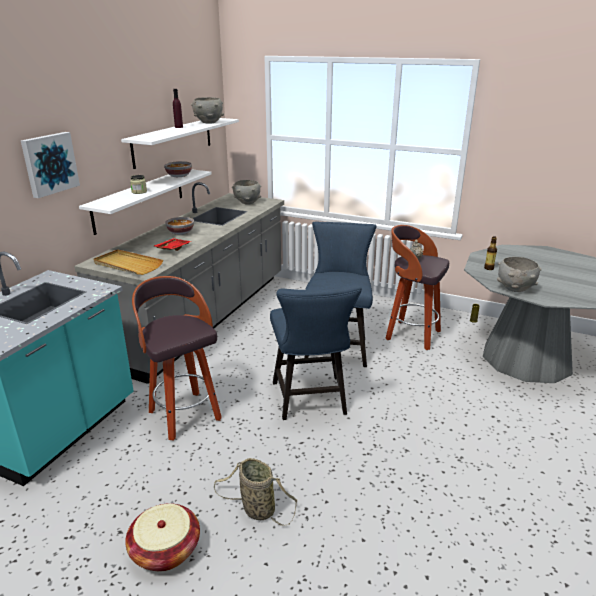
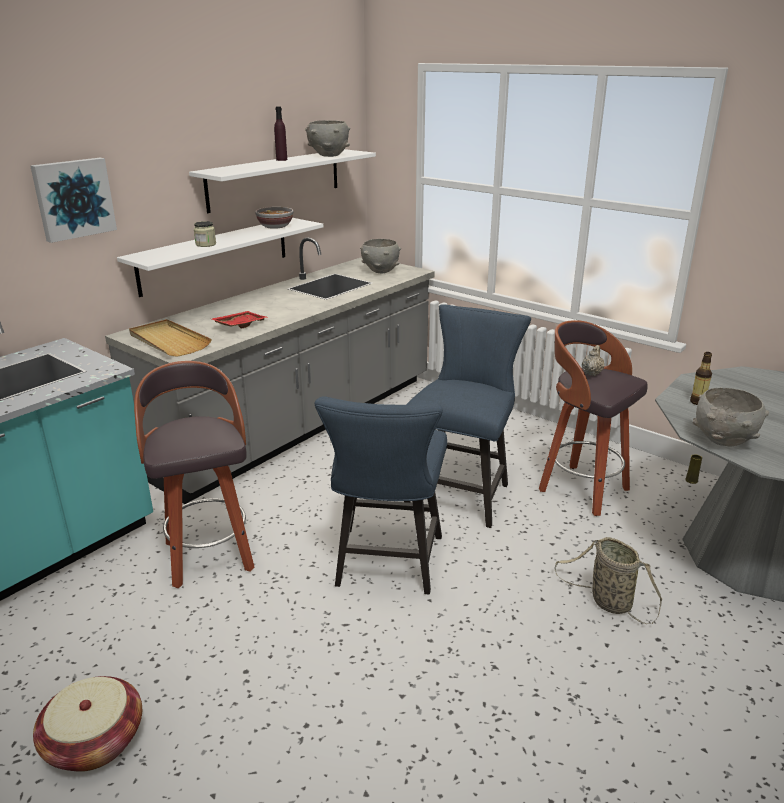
camera: 15 degrees right, 0 degrees up
(180, 232) = (265, 304): bowl -> none
(256, 509) = (238, 710): basket -> basket (607, 601)

